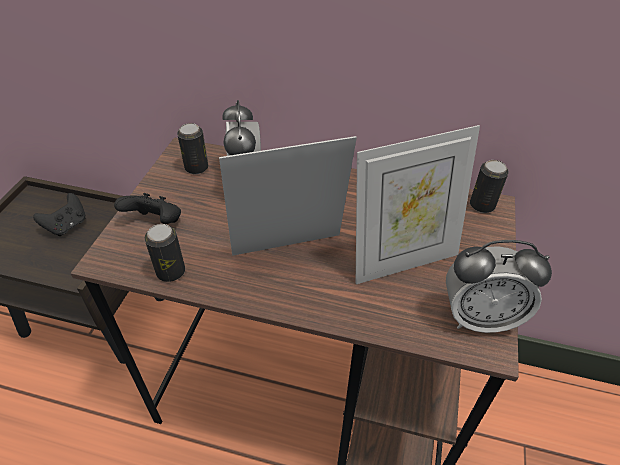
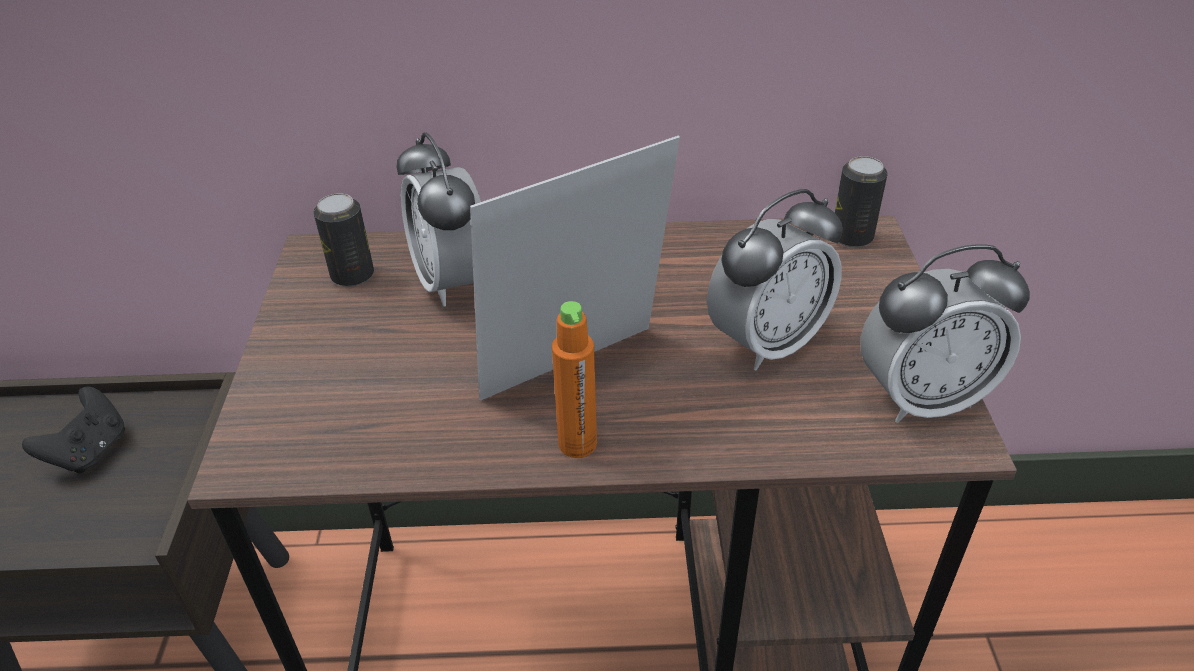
camera: 15 degrees left, 5 degrees down
(156, 223) = (317, 379): black game controller -> none
(171, 272) = (381, 452): can -> none
(272, 294) = (577, 444): none -> orange bottle
(402, 260) = (767, 343): picture frame -> alarm clock

